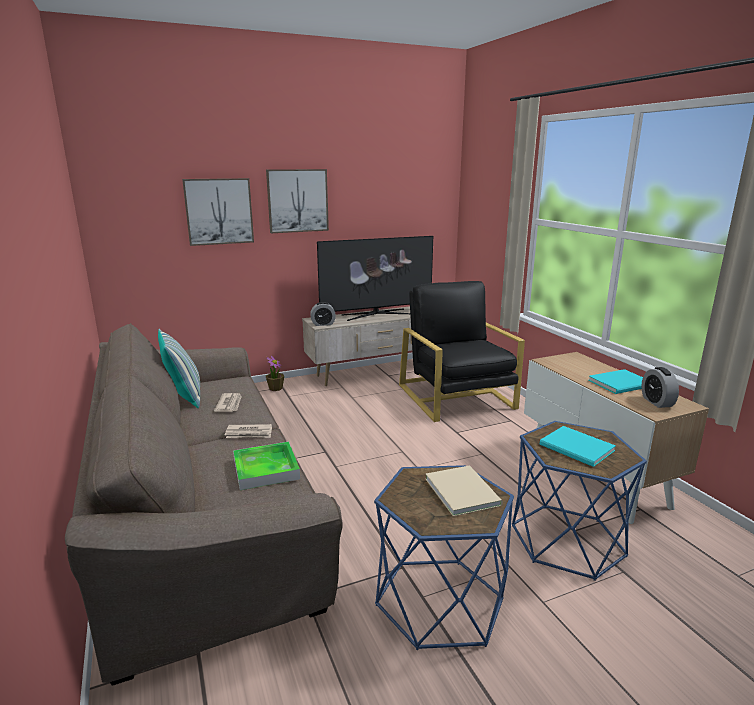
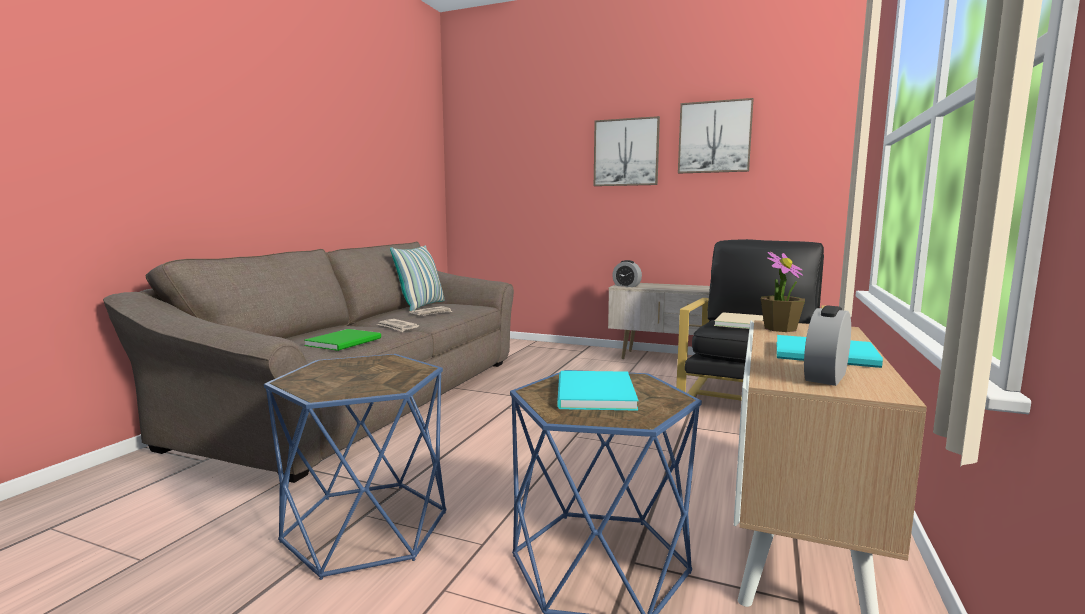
camera: 45 degrees right, 10 degrees down
(219, 211) = (549, 164): picture -> picture (714, 137)
(266, 469) = (346, 341): tray -> green book
(275, 388) = (575, 350): potted plant -> potted plant (780, 328)
(376, 314) = (702, 287): television -> none
(463, 490) = (383, 376): beige book -> beige book (740, 323)

